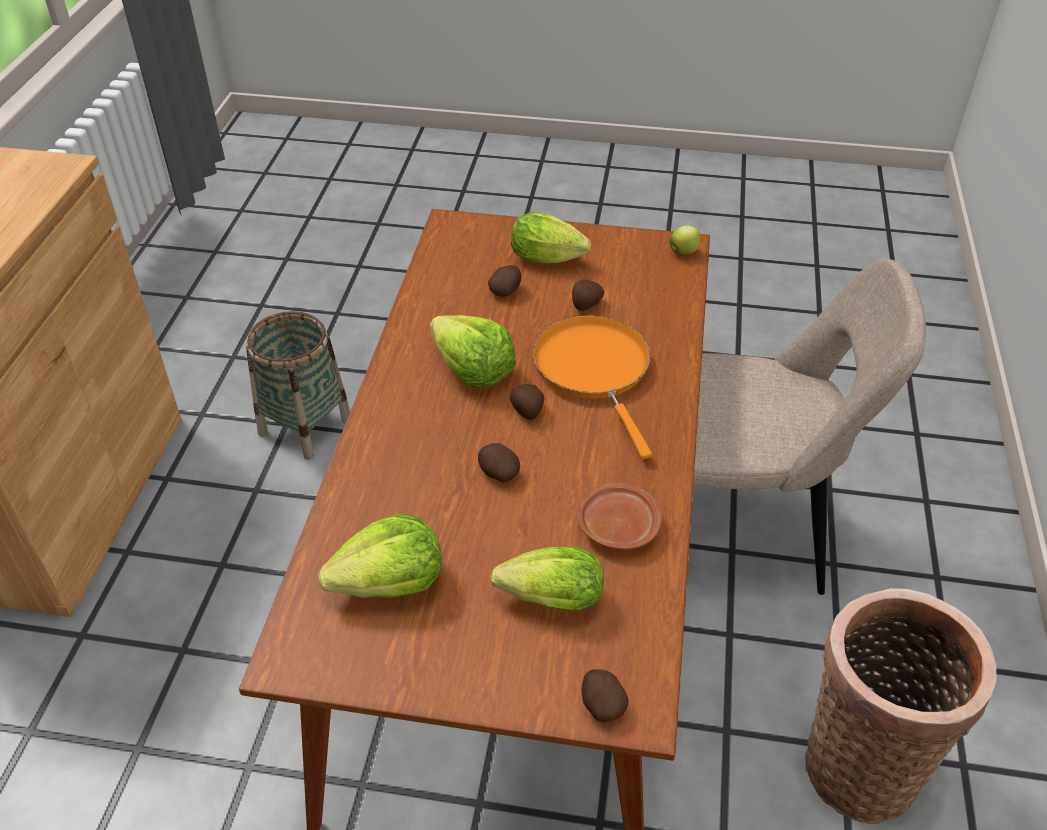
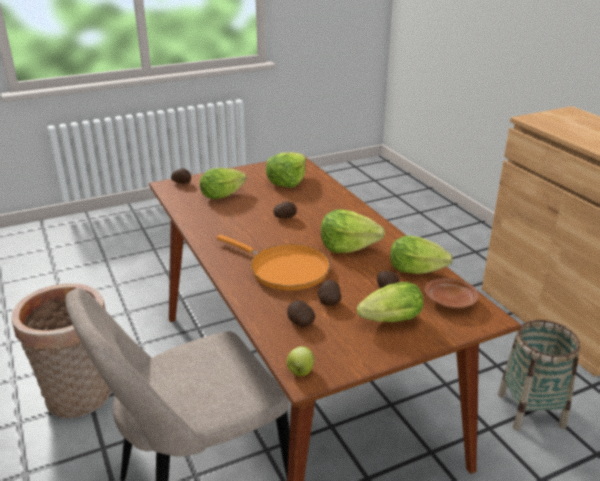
camera: 145 degrees right, 15 degrees down
(439, 296) = (419, 271): none -> lettuce
(527, 411) = (299, 241): potato -> potato (299, 323)
(617, 525) = (214, 220): brown plate -> brown plate (451, 301)

